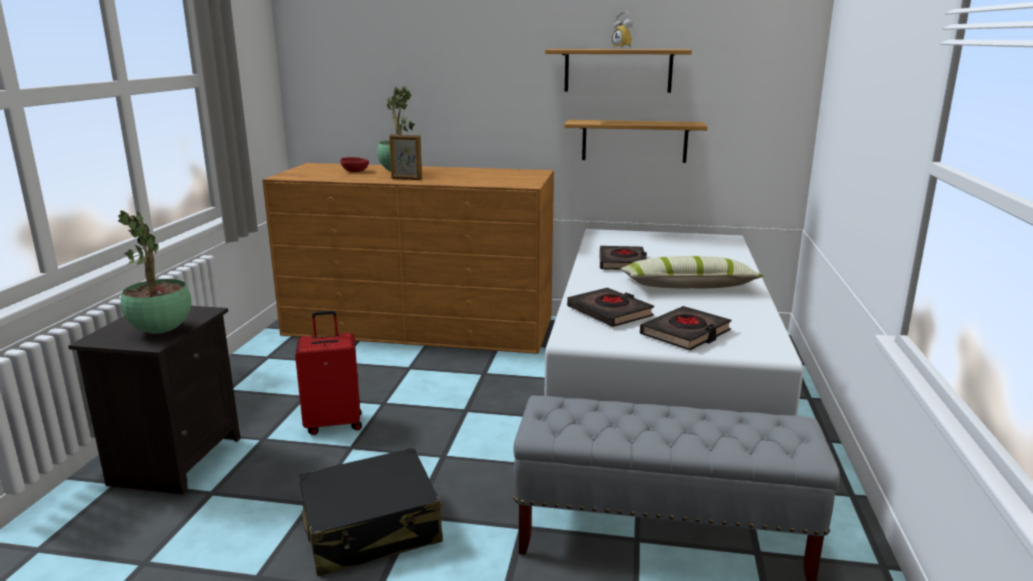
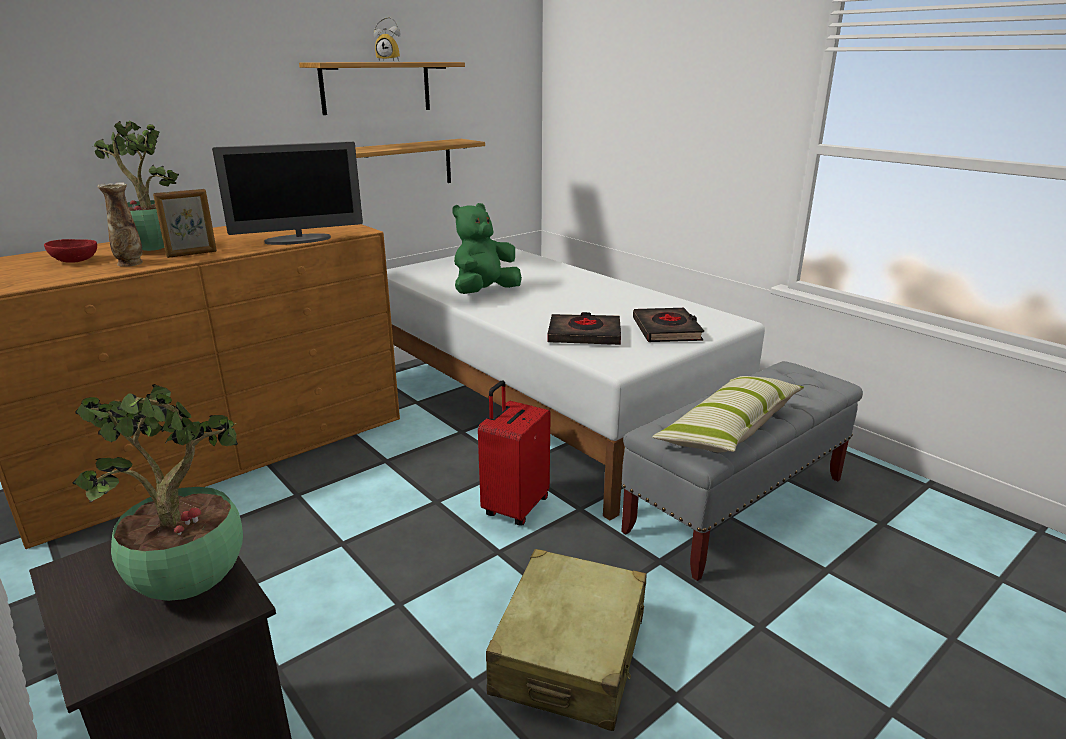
camera: 50 degrees left, 5 degrees up
(334, 423) = (329, 596): red suitcase -> red suitcase (514, 507)
(369, 177) = (130, 263): none -> vase
(372, 529) = (570, 654): black suitcase -> beige suitcase
(477, 183) = (298, 240): none -> monitor
(622, 263) = (484, 292): black book -> green plush toy
(687, 287) = (578, 296): pillow -> pillow (729, 429)

